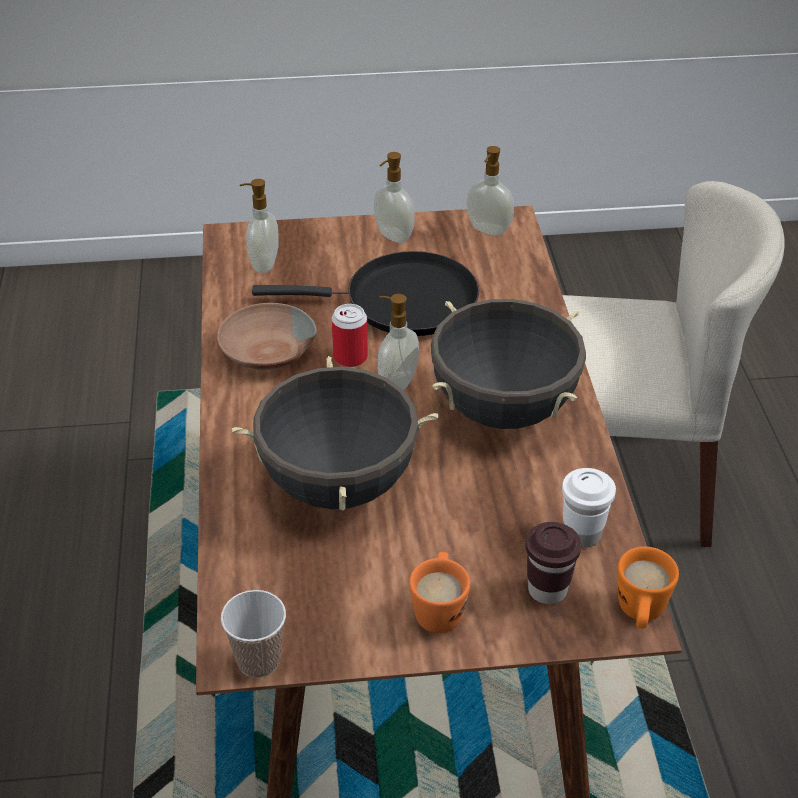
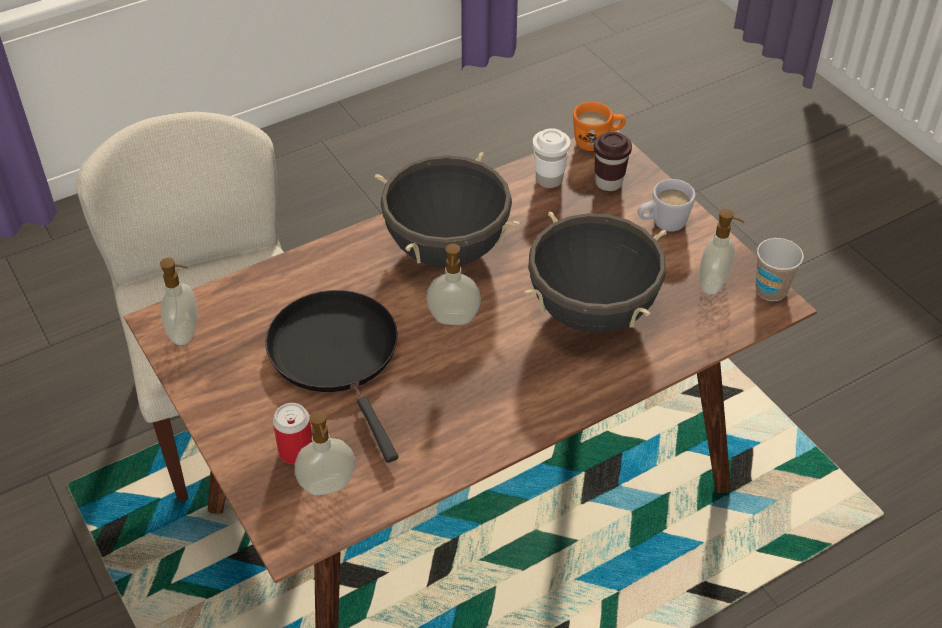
camera: 115 degrees left, 5 degrees up
(266, 351) = (465, 422): brown bowl -> none
(350, 357) = (438, 361): can -> can (296, 451)
(392, 236) = (228, 400): soap dispenser -> soap dispenser (714, 284)
(439, 608) = (662, 224): orange mug -> white mug

